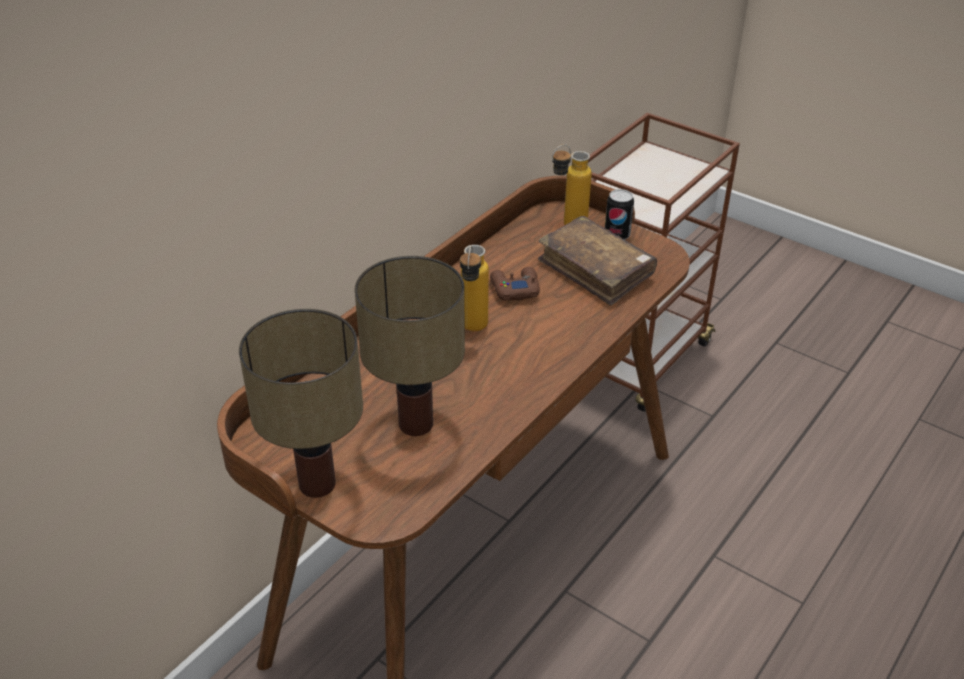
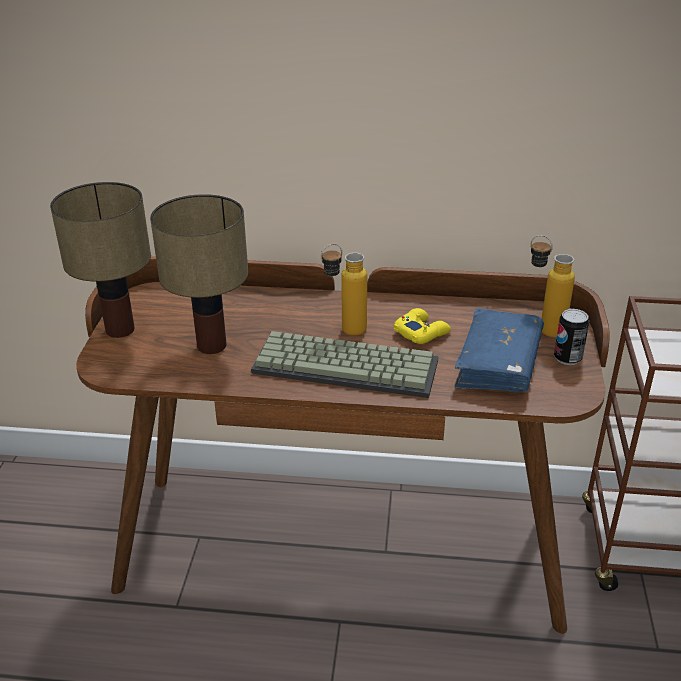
camera: 60 degrees right, 5 degrees down
(514, 289) = (421, 332): brown game controller -> yellow game controller
(528, 349) = (348, 365): none -> keyboard
(596, 270) = (498, 363): brown book -> blue book

